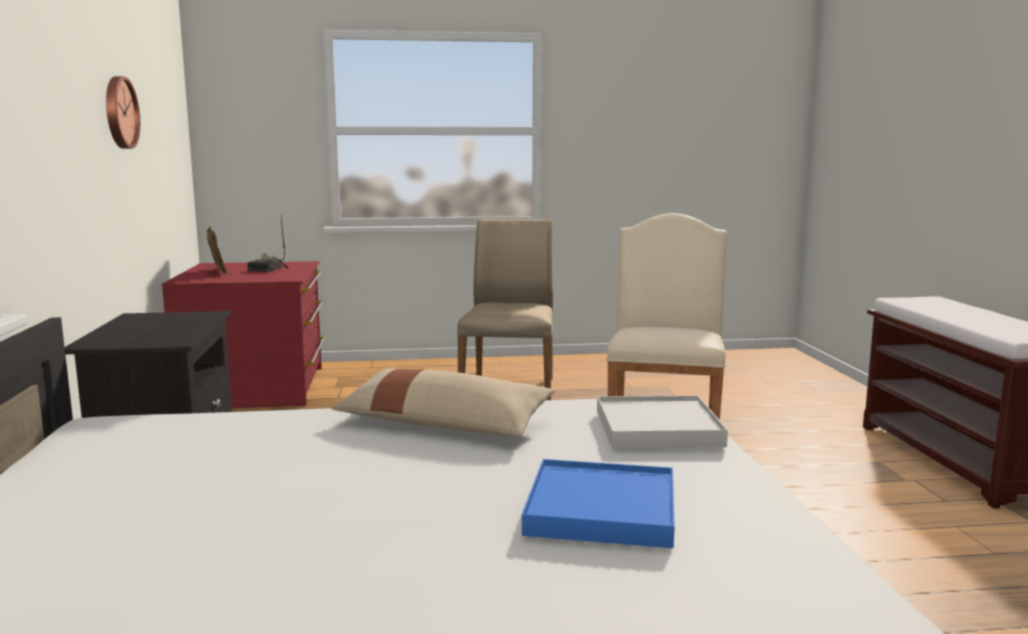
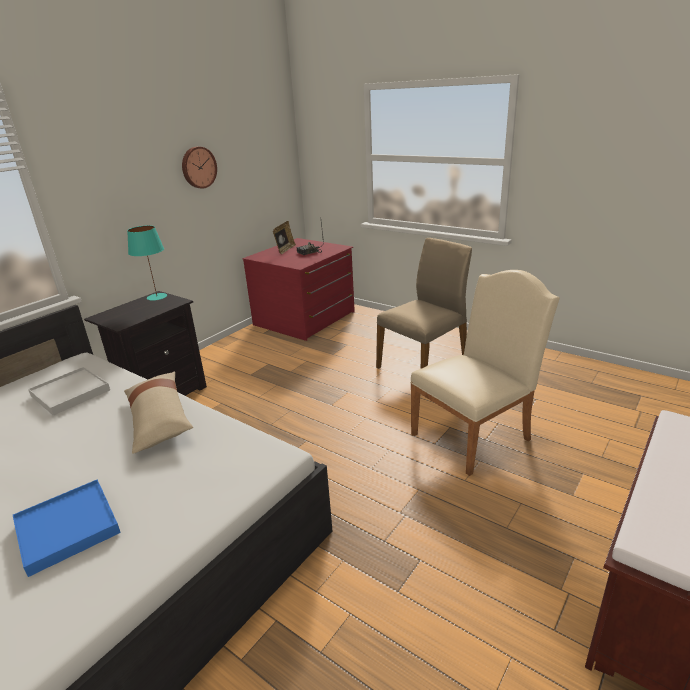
camera: 45 degrees right, 15 degrees up
(144, 317) = (156, 297): none -> turquoise table lamp
(658, 428) = (219, 479): white tray -> white tray (71, 393)

